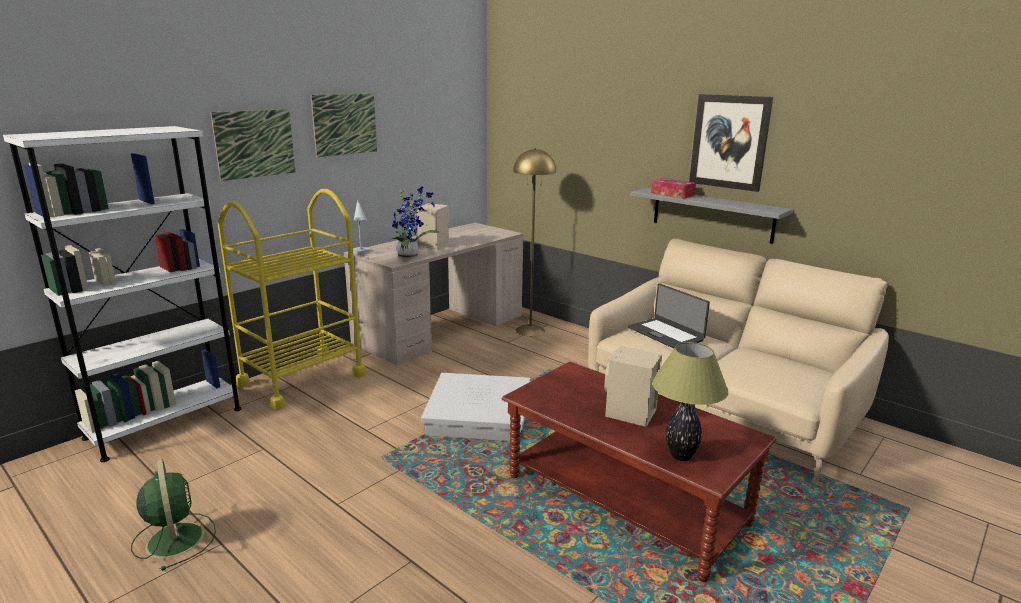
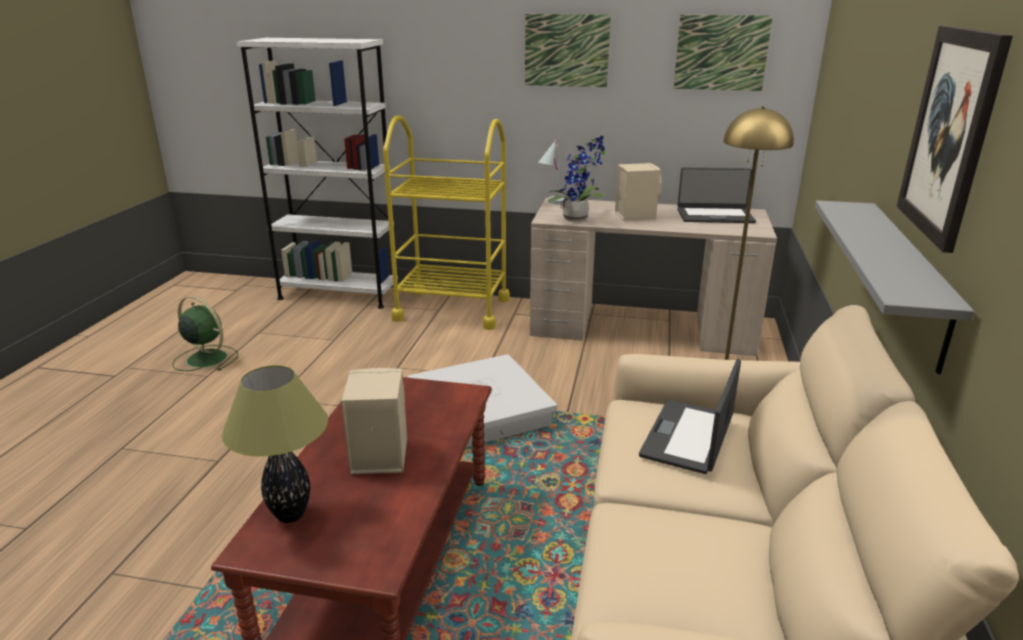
camera: 60 degrees right, 5 degrees up
(175, 538) = (205, 358): green fan -> green fan turned 90 degrees counterclockwise
(255, 144) = (458, 63): picture -> picture (721, 53)
(466, 232) = (715, 216): none -> laptop
(672, 194) = (858, 221): tissue box -> none

